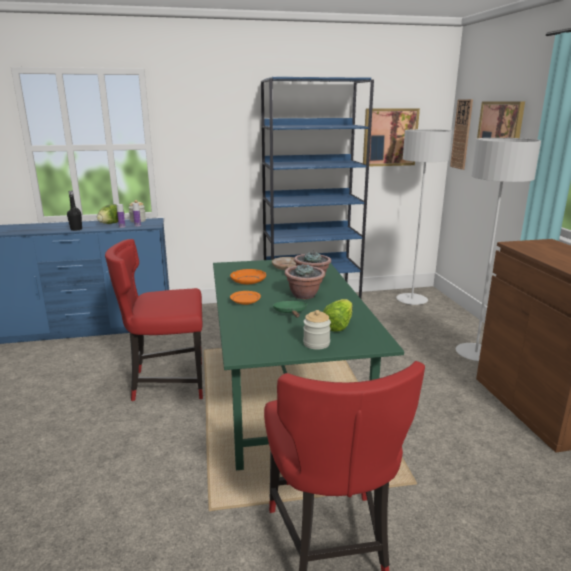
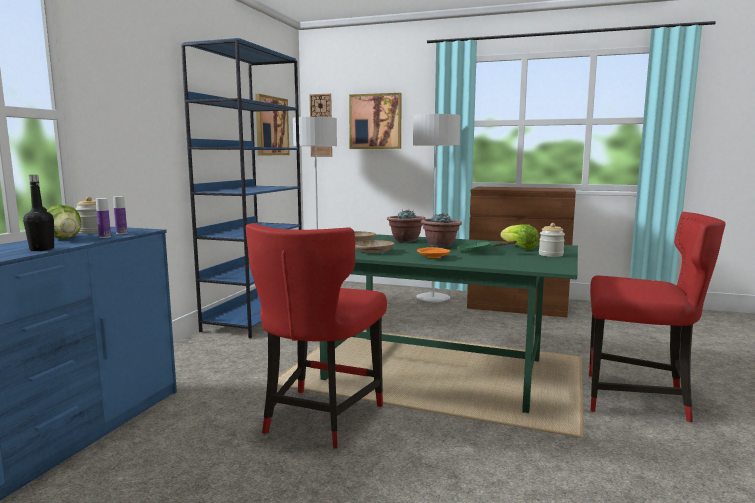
camera: 60 degrees left, 10 degrees down
(248, 281) = (373, 251): orange plate -> beige plate

